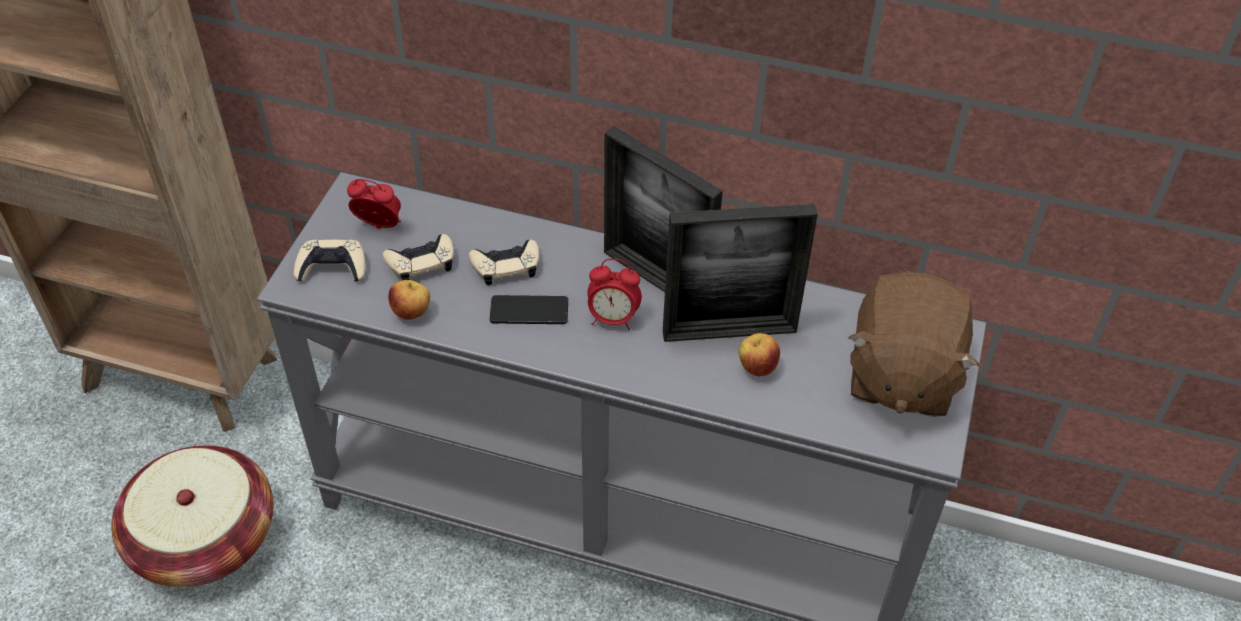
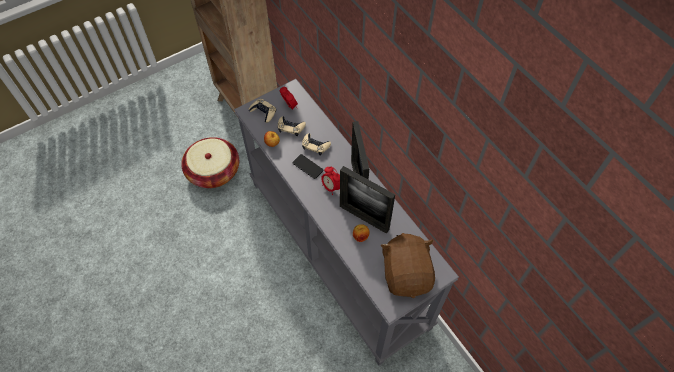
camera: 40 degrees right, 10 degrees up
(900, 375) = (406, 274): brown plush toy -> brown plush toy turned 120 degrees clockwise

